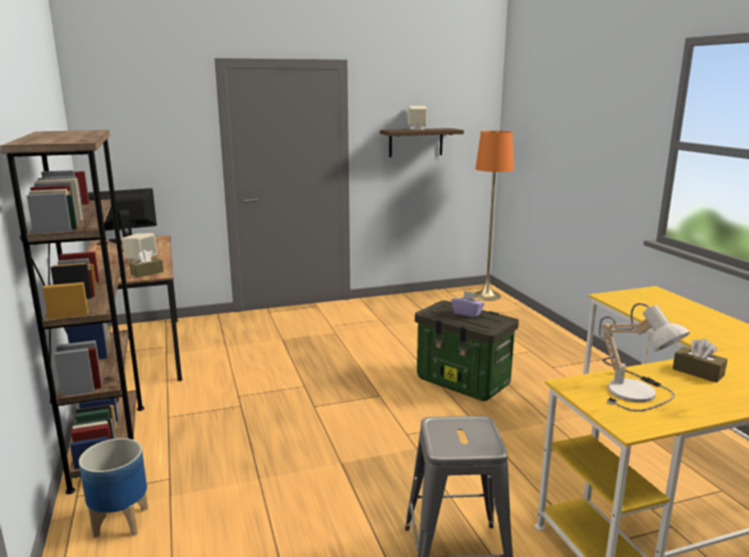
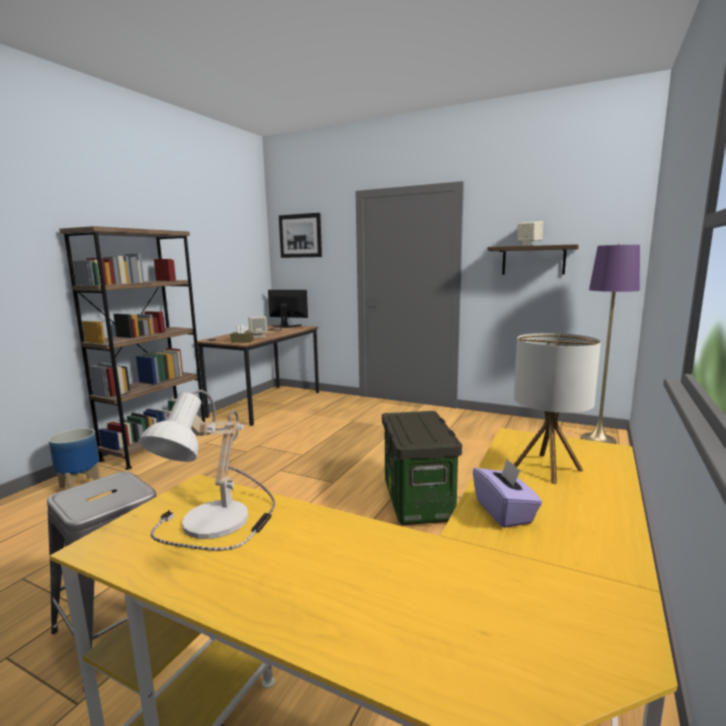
camera: 45 degrees right, 5 degrees down
(128, 113) = (300, 236): none -> picture
(467, 313) = (421, 425): purple tissue box -> purple tissue box (504, 512)
(486, 296) = (598, 439): orange floor lamp -> purple floor lamp
(660, 308) = (547, 468): none -> table lamp
(698, 372) = (346, 546): brown tissue box -> none

